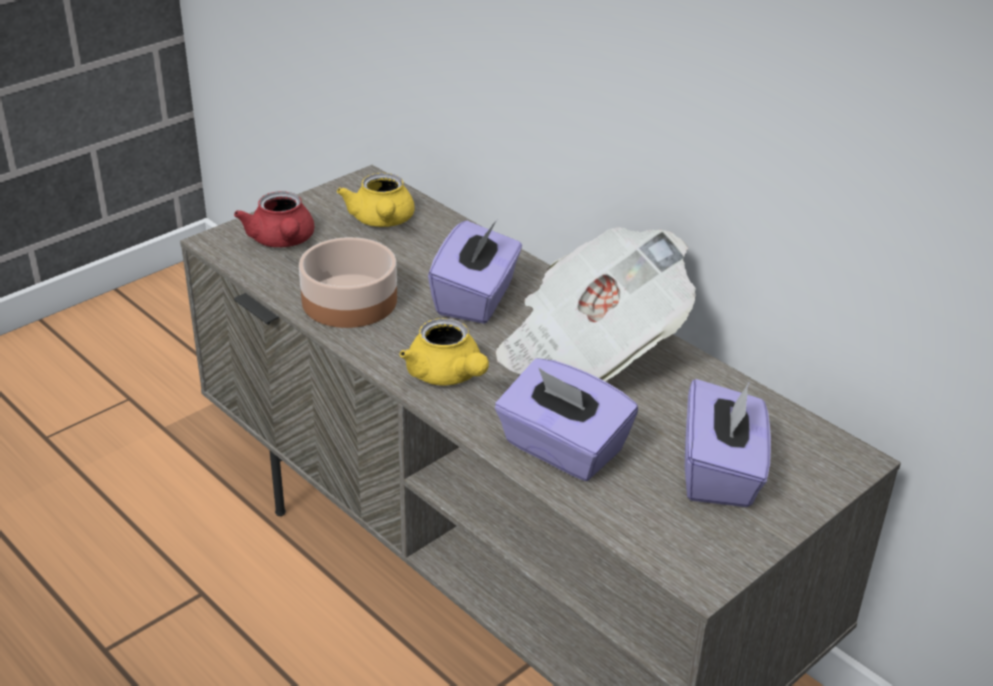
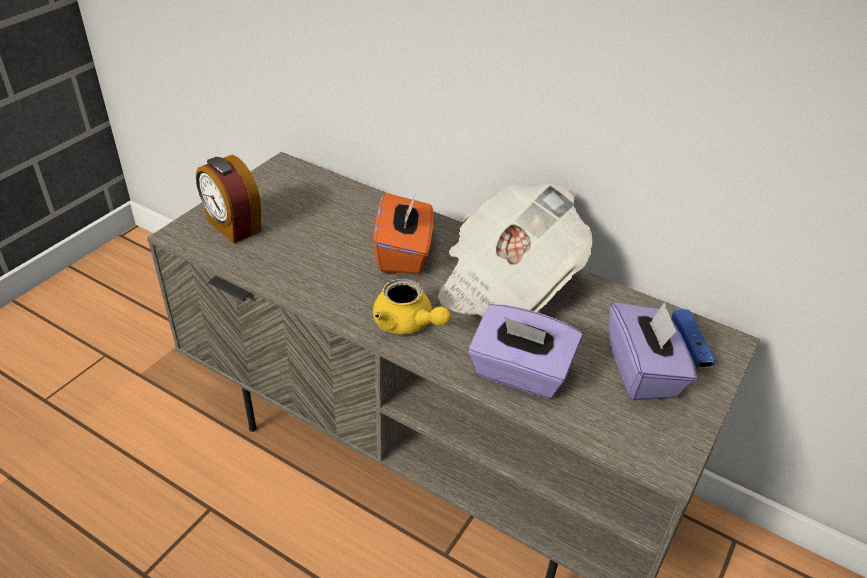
camera: 15 degrees left, 5 degrees up
(282, 241) = (233, 226): red teapot -> alarm clock
(351, 301) = (307, 270): bowl -> none
(381, 221) = (306, 198): yellow teapot -> none
(476, 299) = (404, 253): purple tissue box -> orange tissue box
(799, 454) = (690, 345): none -> blue game controller

